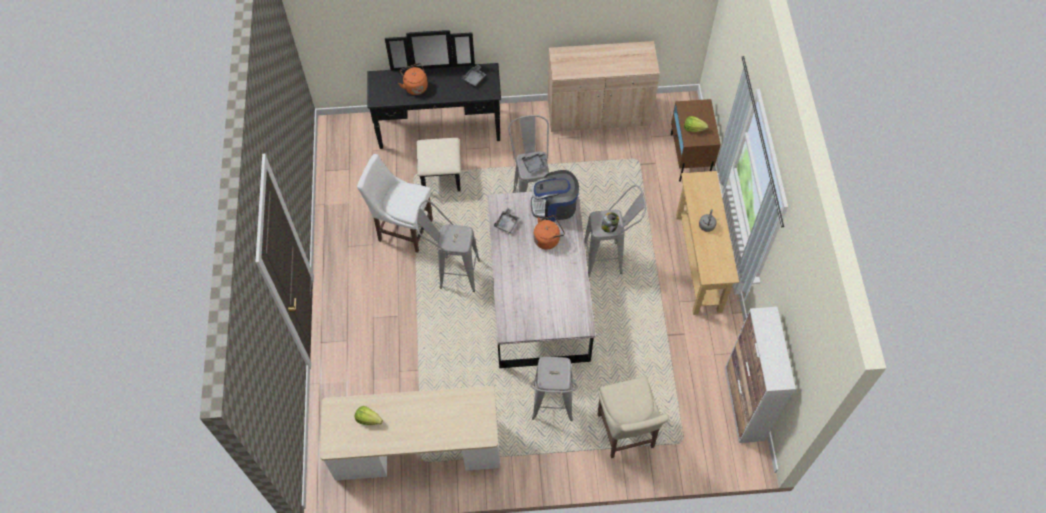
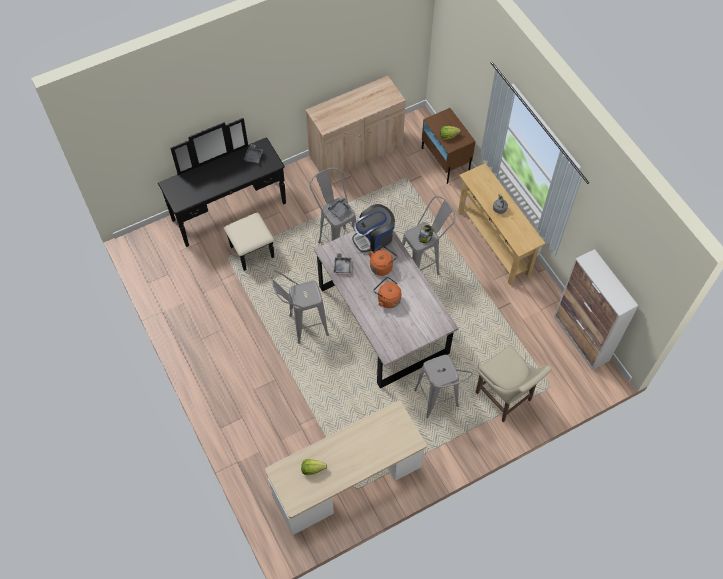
camera: 25 degrees left, 0 degrees up
(403, 229) = (241, 307): white chair -> none
(415, 86) = (206, 181): orange kettle -> orange kettle (387, 299)

